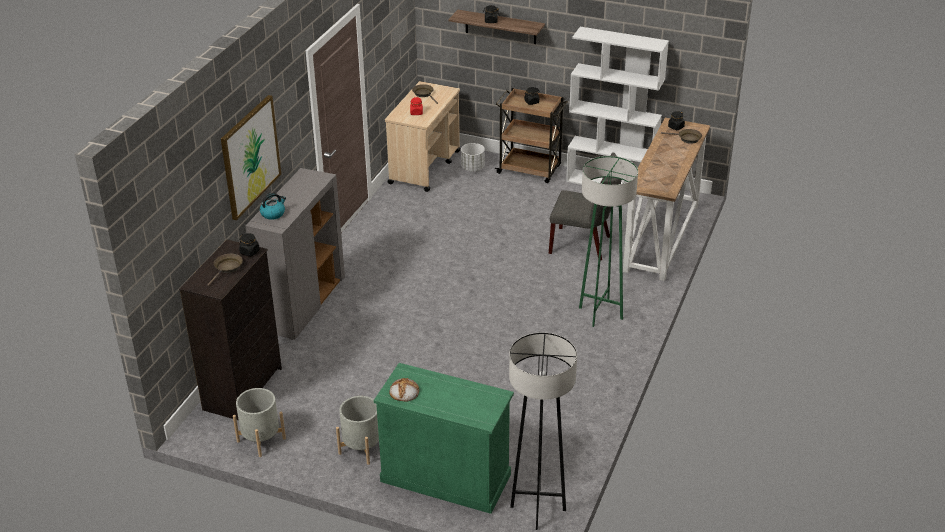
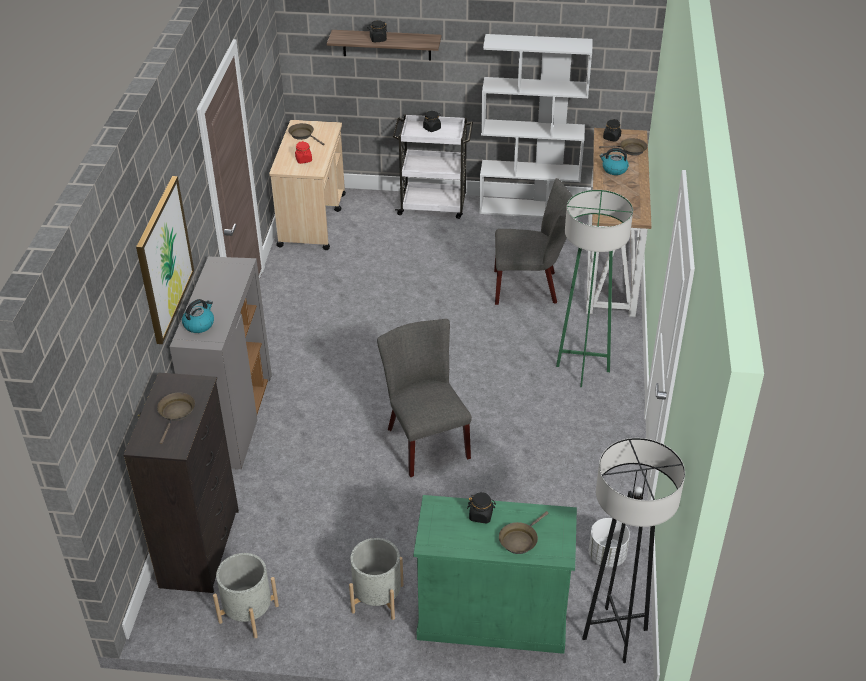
camera: 15 degrees left, 5 degrees up
(250, 252) = (196, 385): black jar -> black jar (481, 515)
(404, 392) = (446, 535): bread -> none
(446, 344) = (424, 440): none -> grey chair
(458, 405) = (520, 540): none -> brown frying pan
(473, 168) = (368, 213): white planter -> white planter (607, 556)
(530, 170) = (433, 205): brown cart -> white cart
(665, 152) = (614, 169): none -> kettle

